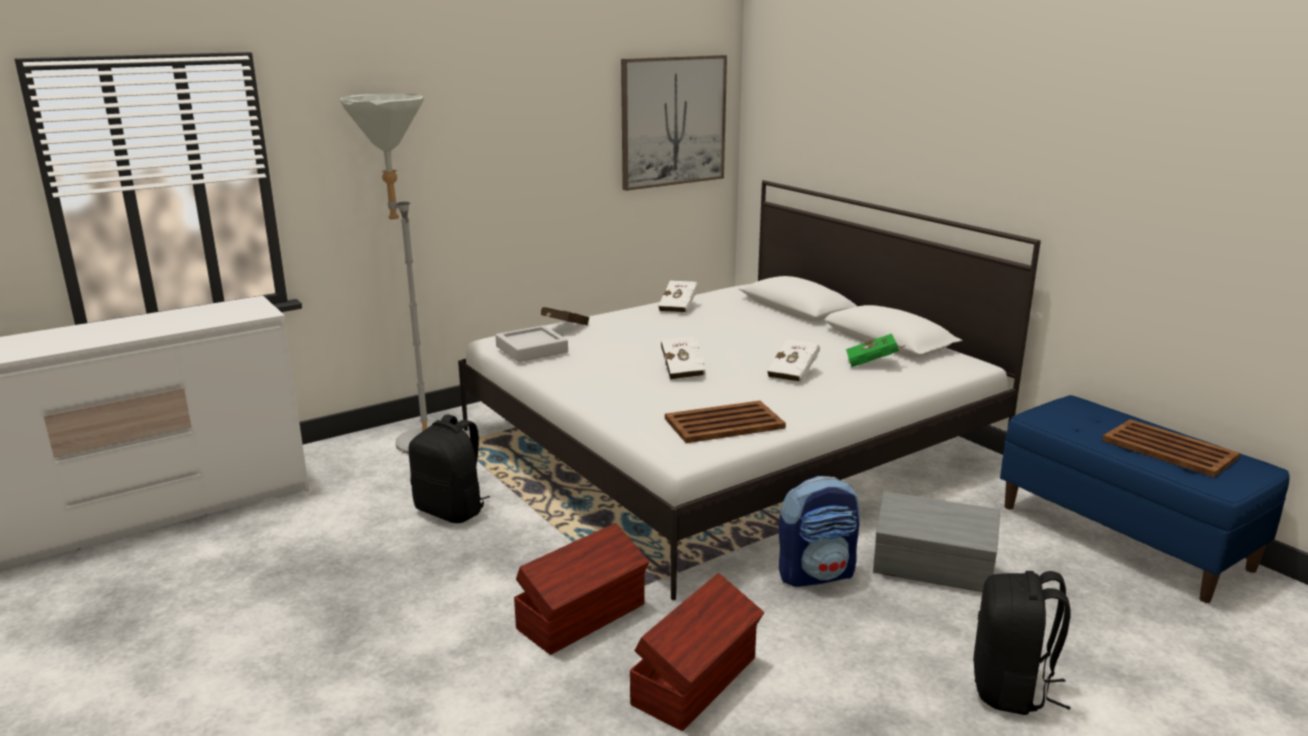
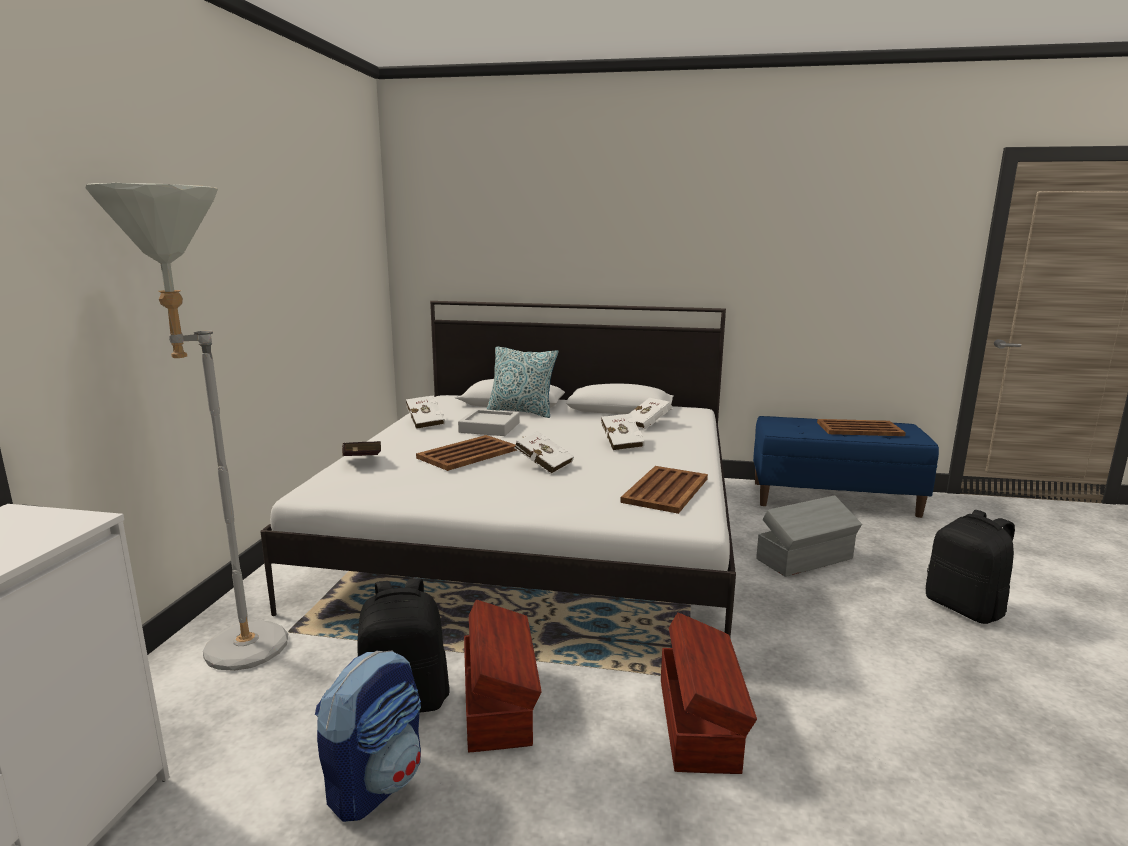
camera: 45 degrees left, 5 degrees down
(531, 349) = (376, 487): grey tray -> grey tray (489, 427)
(645, 343) = (469, 454): none -> brown tray
(673, 121) = (351, 248): picture -> none
(697, 681) = (856, 716): brown storage box -> brown storage box (498, 702)
(783, 318) = (522, 411): none -> pillow
(816, 574) = (762, 595): backpack -> backpack (376, 782)
(873, 364) = (649, 424): green book -> white book

